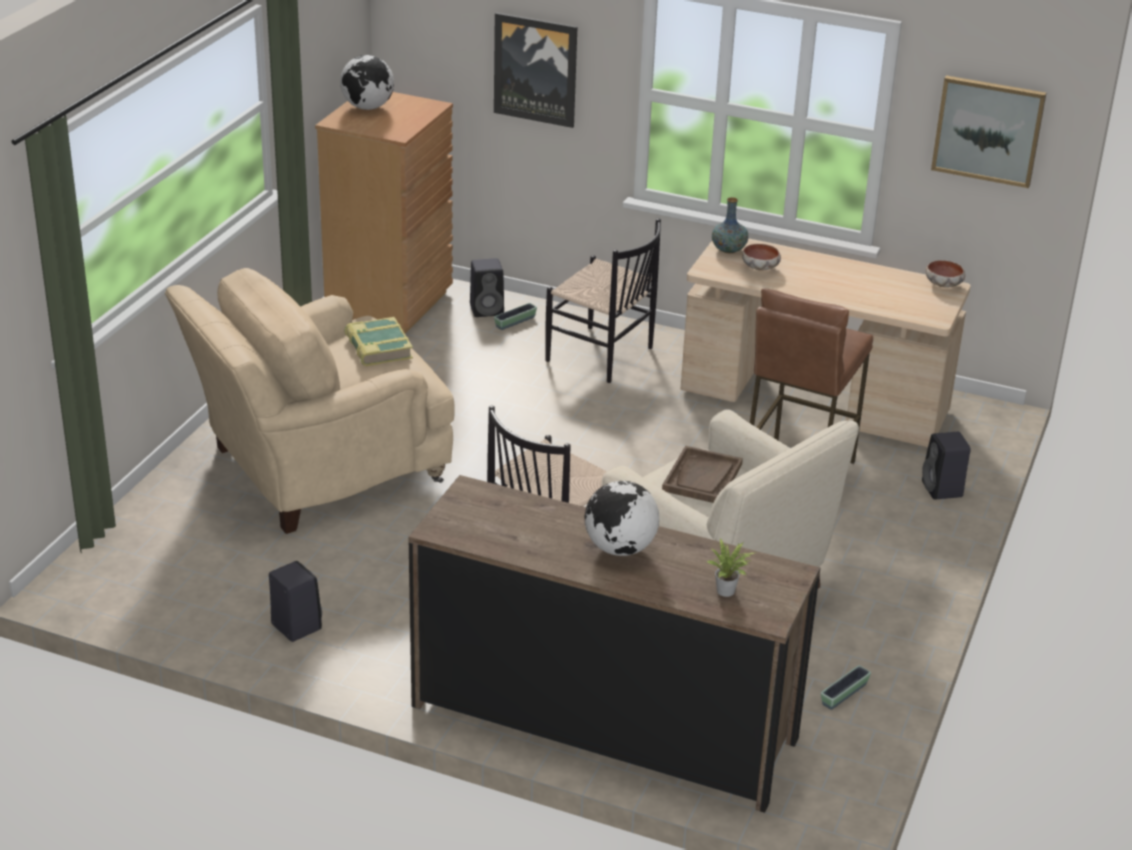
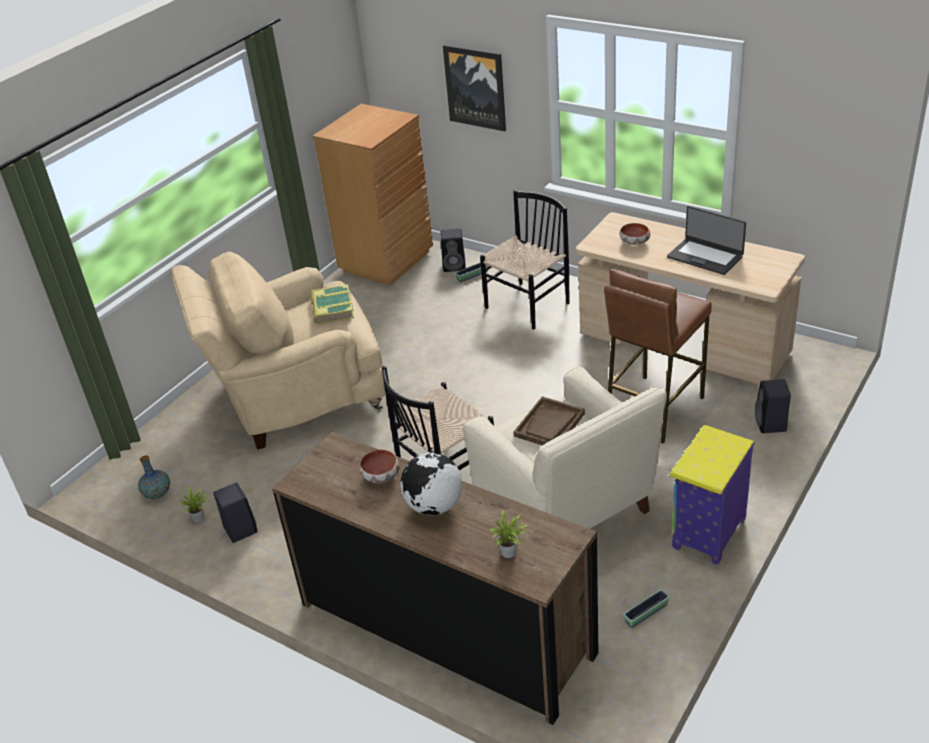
camera: 15 degrees right, 5 degrees up
(234, 615) = (200, 518): none -> potted plant
(367, 107) = (355, 120): globe -> none
(603, 356) = (529, 304): black chair -> black chair turned 90 degrees counterclockwise
(728, 250) = (614, 227): vase -> vase (157, 493)
(852, 284) = (705, 256): none -> laptop
(894, 609) = (706, 534): none -> nightstand
(944, 285) = (782, 256): bowl -> bowl (381, 476)
(988, 130) = (818, 130): picture -> none

